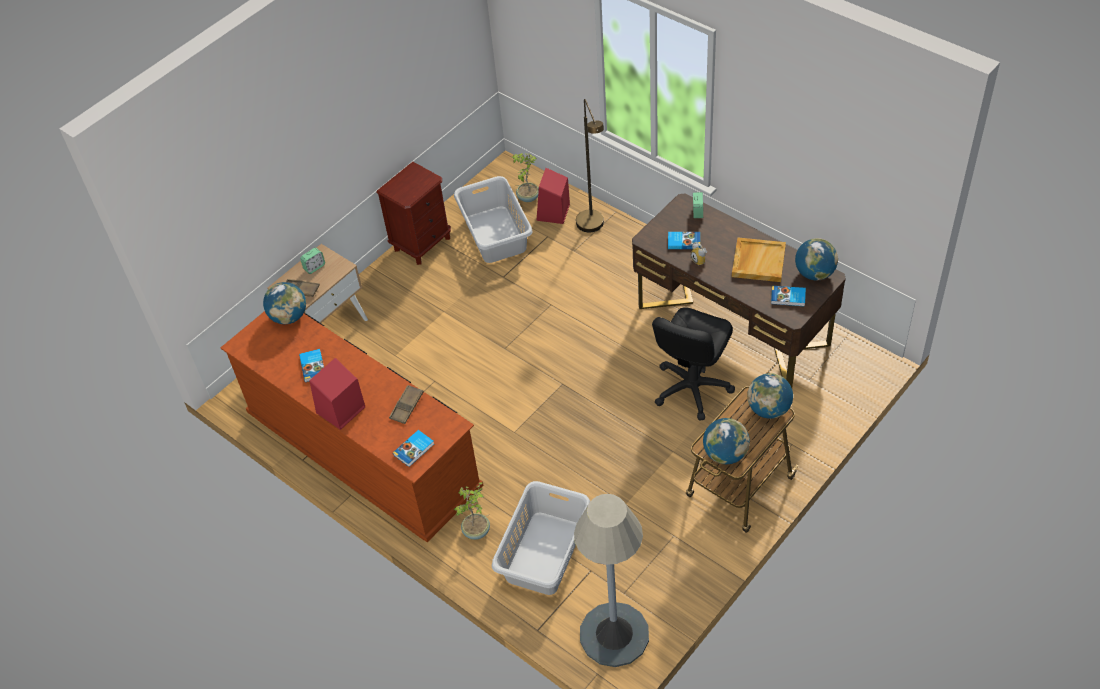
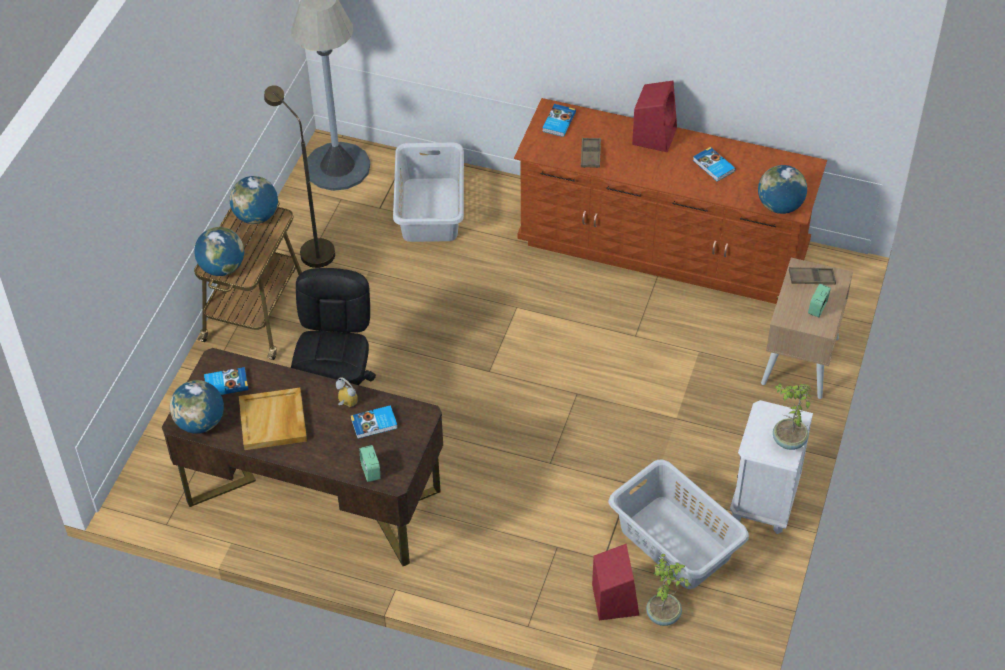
camera: 155 degrees right, 0 degrees up
(422, 243) = (764, 502): brown nightstand -> white nightstand
(477, 531) = (504, 210): potted plant -> potted plant (788, 441)
(593, 228) = (548, 590): brown floor lamp -> brown floor lamp (311, 249)

